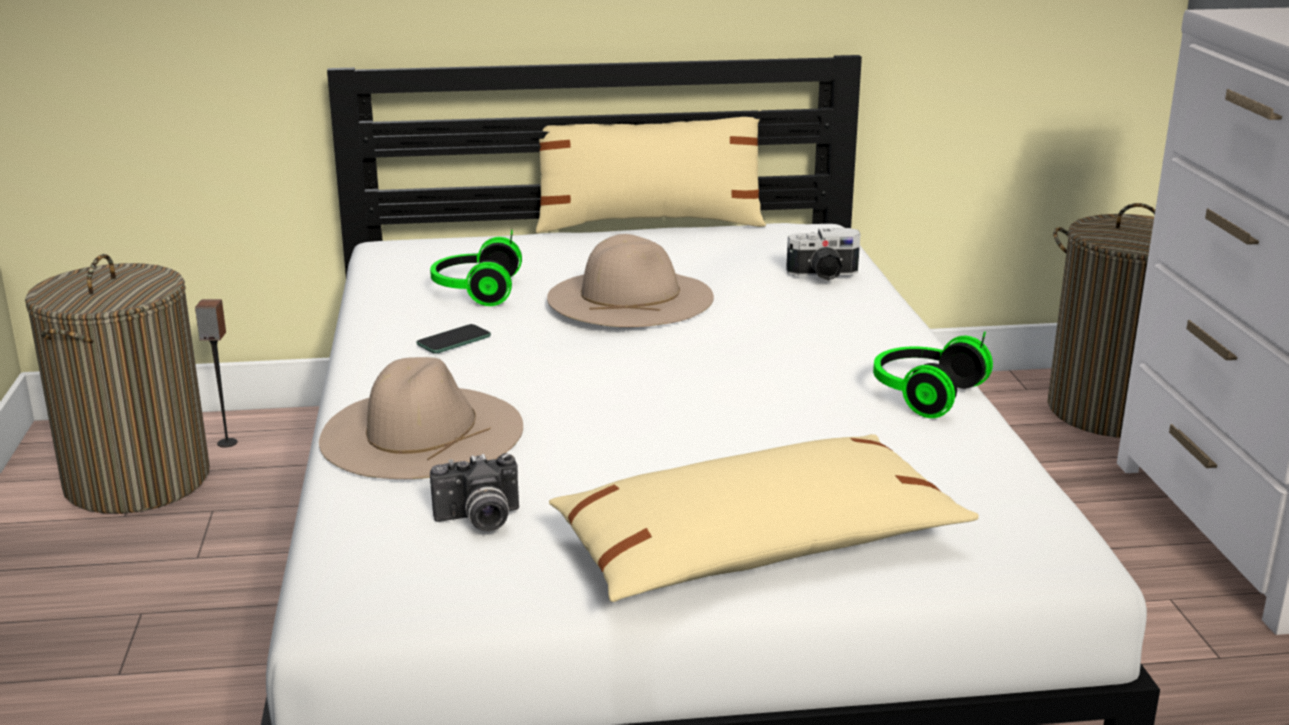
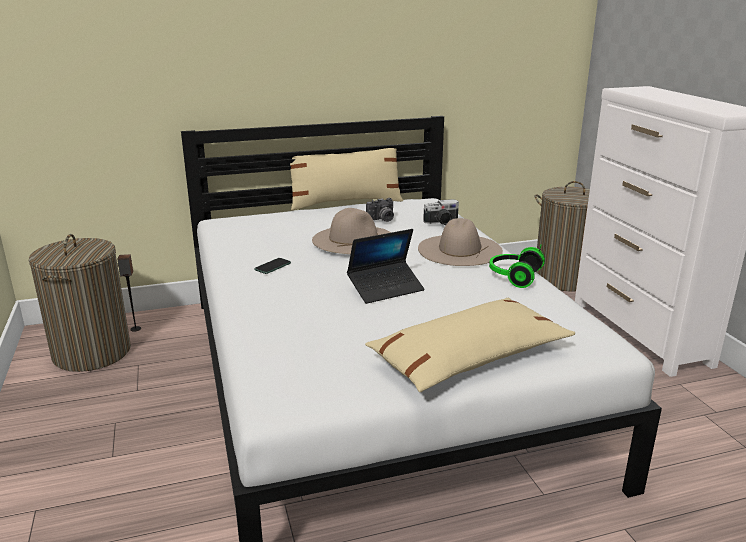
camera: 10 degrees left, 0 degrees up
(421, 432) = (276, 314): beige hat -> beige hat (459, 249)
(475, 291) = (273, 241): headphones -> none
(479, 521) = (325, 357): camera -> camera (382, 220)
(653, 399) = (385, 288): none -> laptop

